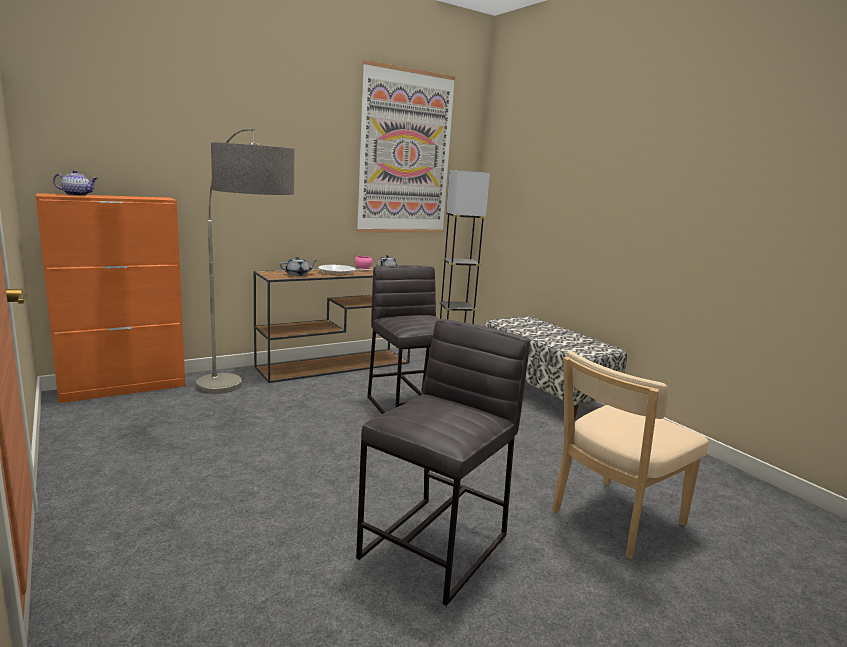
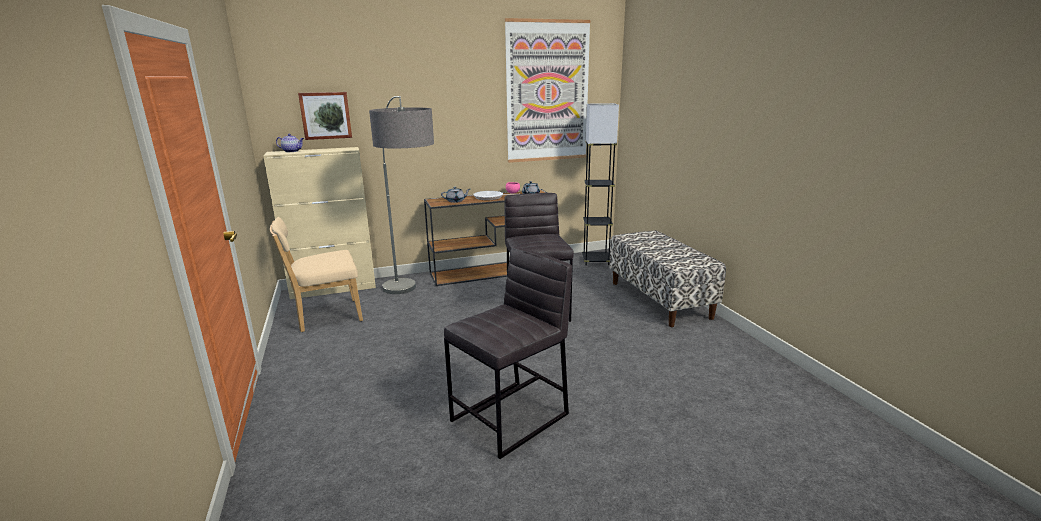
camera: 15 degrees right, 5 degrees up
(124, 388) = (334, 288): orange cabinet -> beige cabinet
(128, 152) = (326, 115): none -> picture
(612, 519) = (664, 408): beige chair -> beige chair (325, 316)

